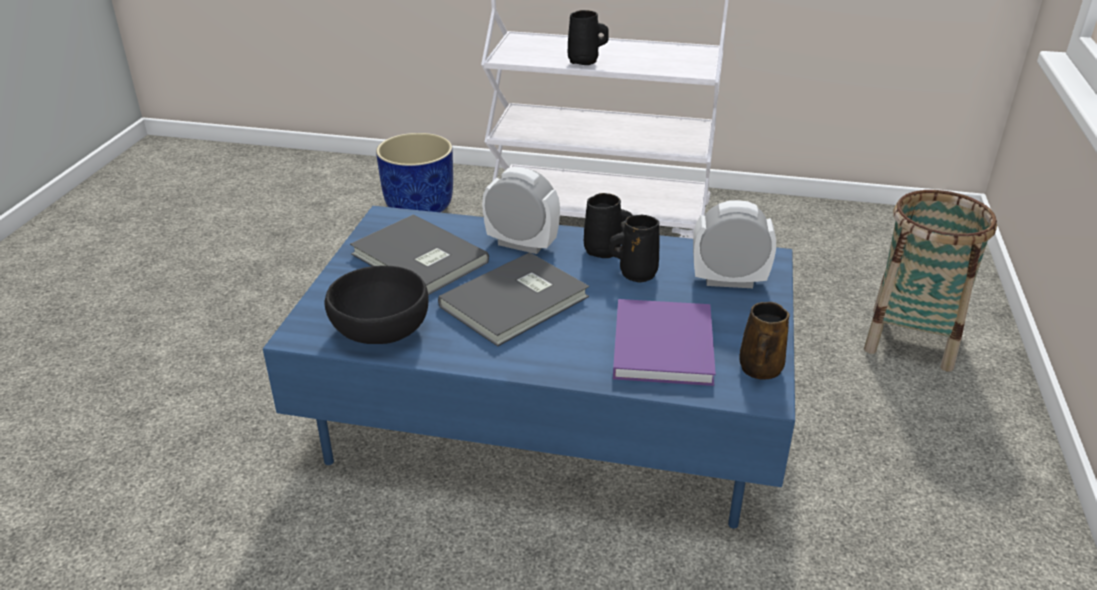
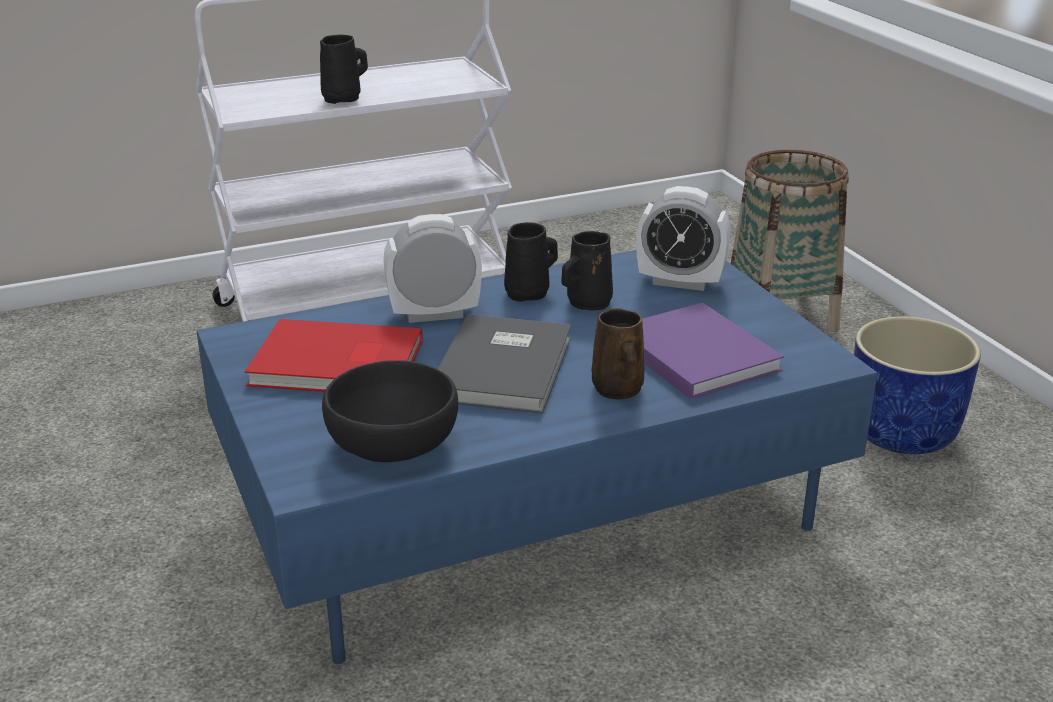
camera: 35 degrees left, 5 degrees down
(418, 260) = (338, 365): grey book -> red book
(420, 207) = (125, 354): blue planter -> blue planter (904, 433)
(729, 281) = (680, 282): alarm clock -> alarm clock turned 135 degrees counterclockwise
(759, 370) = (801, 344): brown mug -> brown mug (618, 390)

